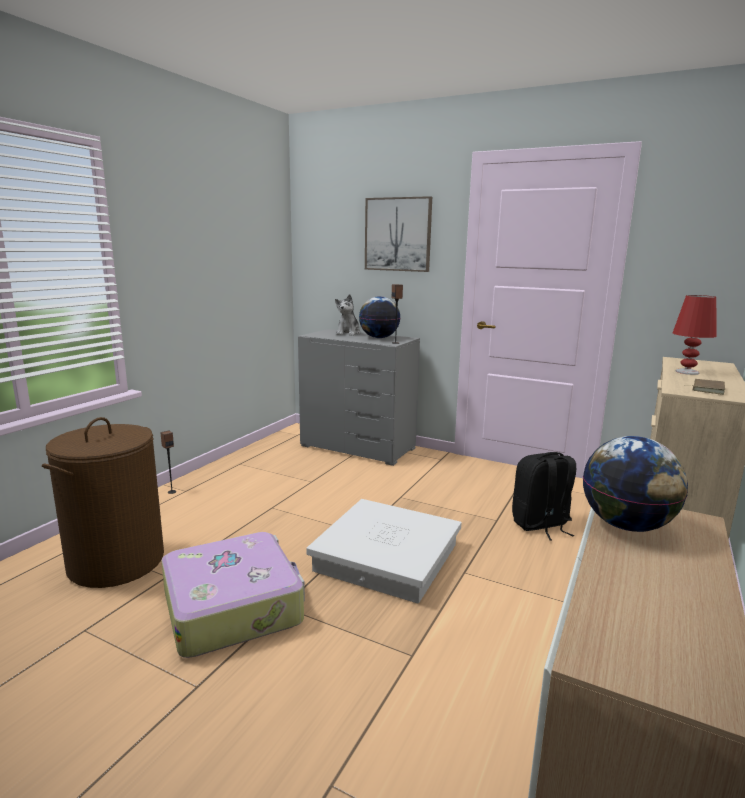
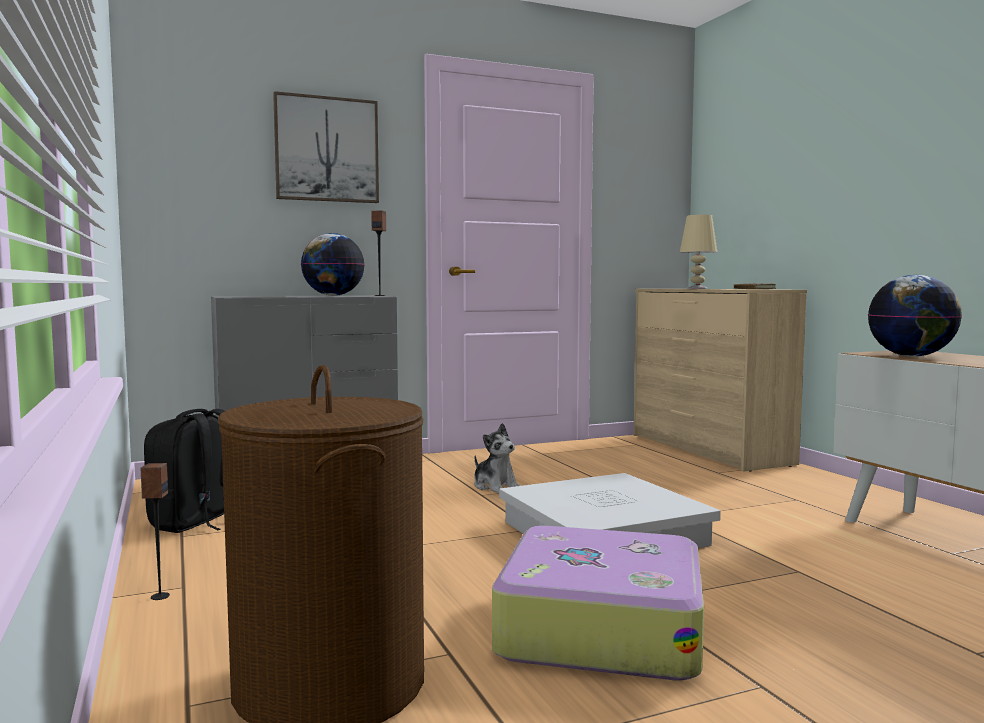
camera: 50 degrees left, 10 degrees down
(348, 333) = (270, 295): plush toy -> plush toy (495, 486)
(541, 525) = (636, 473): black backpack -> black backpack (194, 523)
(687, 372) = (697, 288): red table lamp -> beige table lamp

